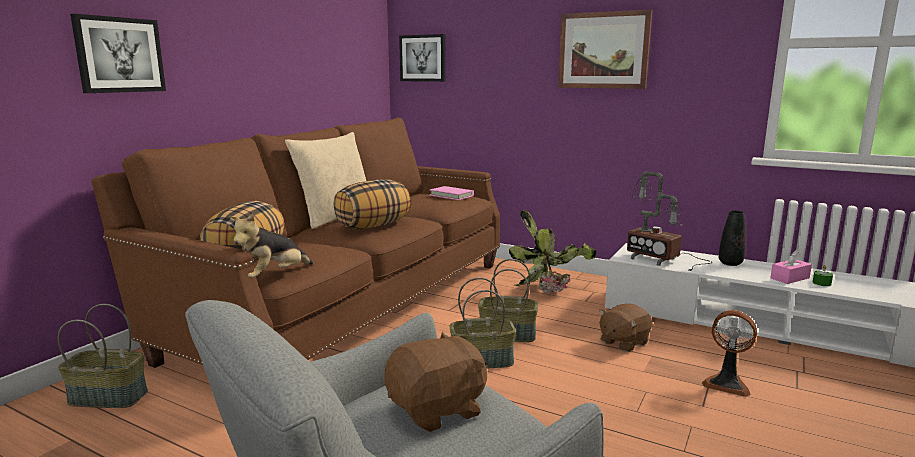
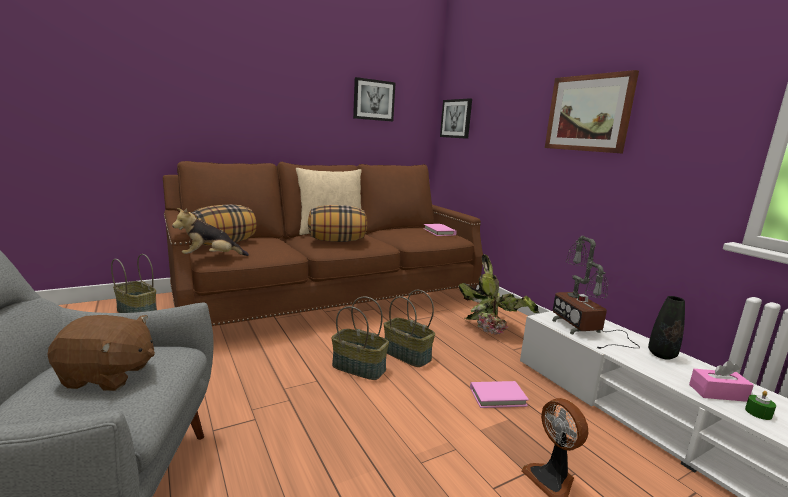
camera: 30 degrees right, 0 degrees up
(119, 55) = (194, 100): picture -> picture (373, 100)
(623, 342) = (497, 397): brown plush toy -> pink book

